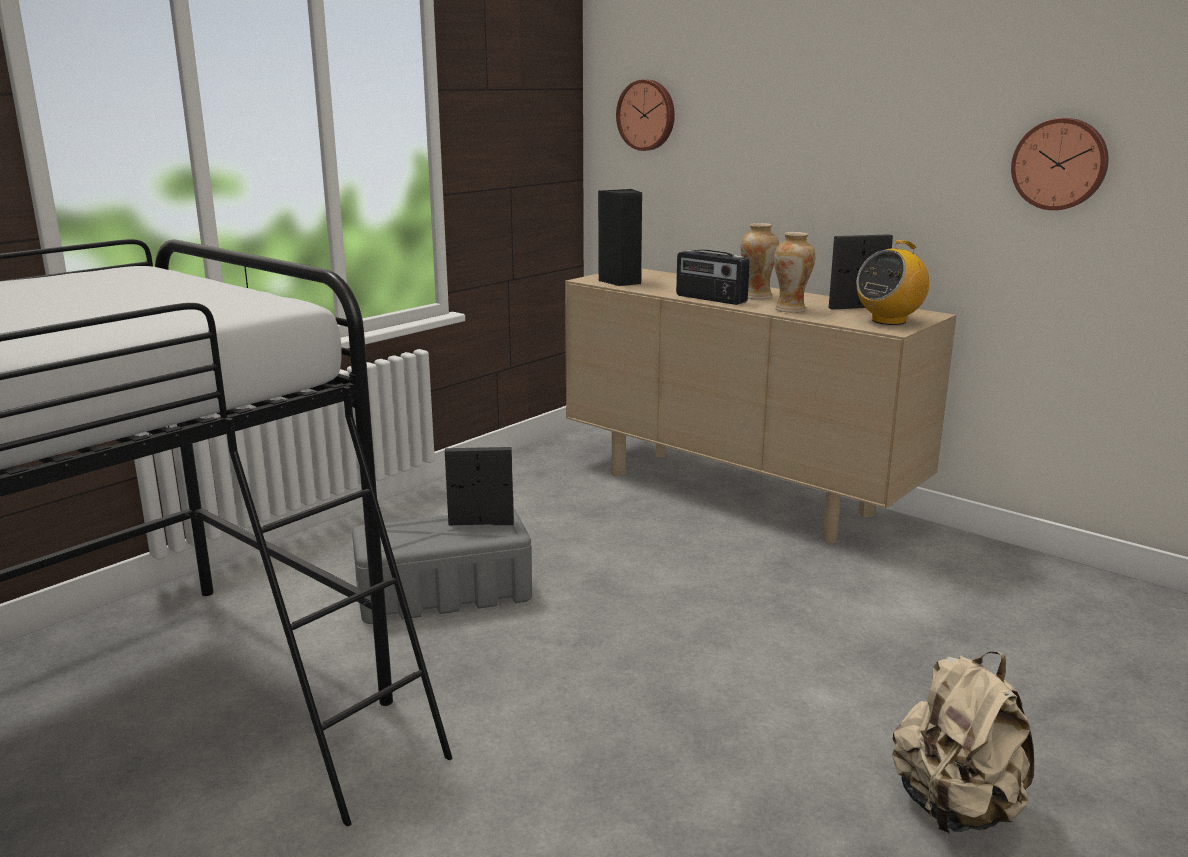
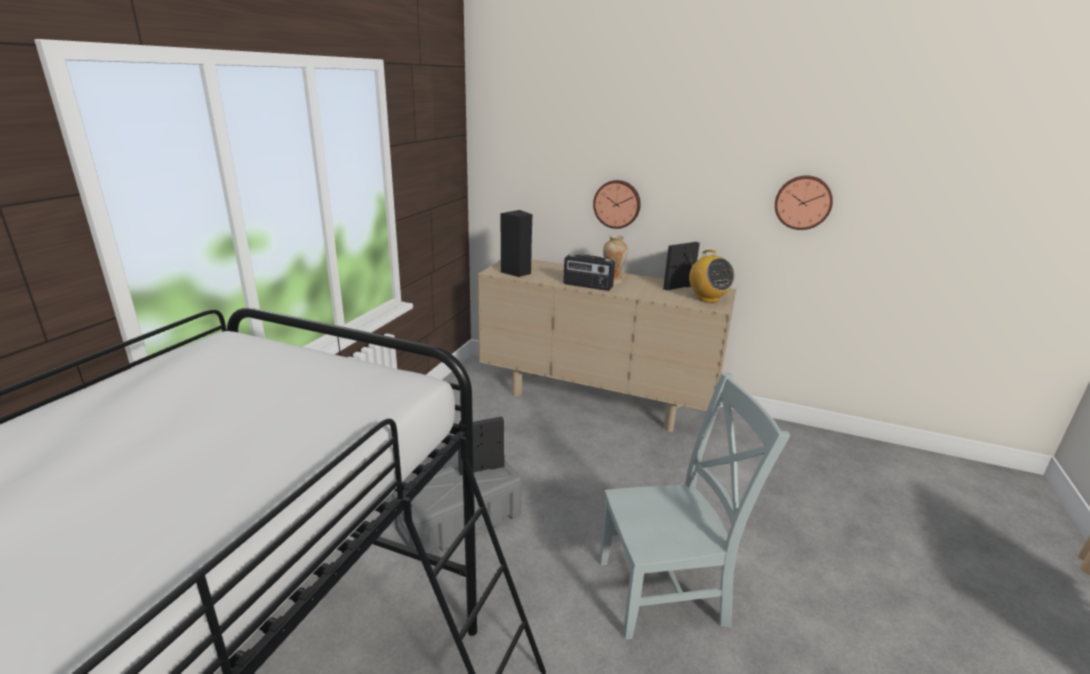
camera: 20 degrees left, 5 degrees up
(647, 115) = (518, 156): wall clock -> wall clock (617, 204)
(684, 715) = (667, 591): none -> grey chair
(790, 310) = (643, 293): vase -> none
(889, 321) = (707, 299): radio -> radio turned 60 degrees counterclockwise
(956, 808) = (849, 625): beige backpack -> none

